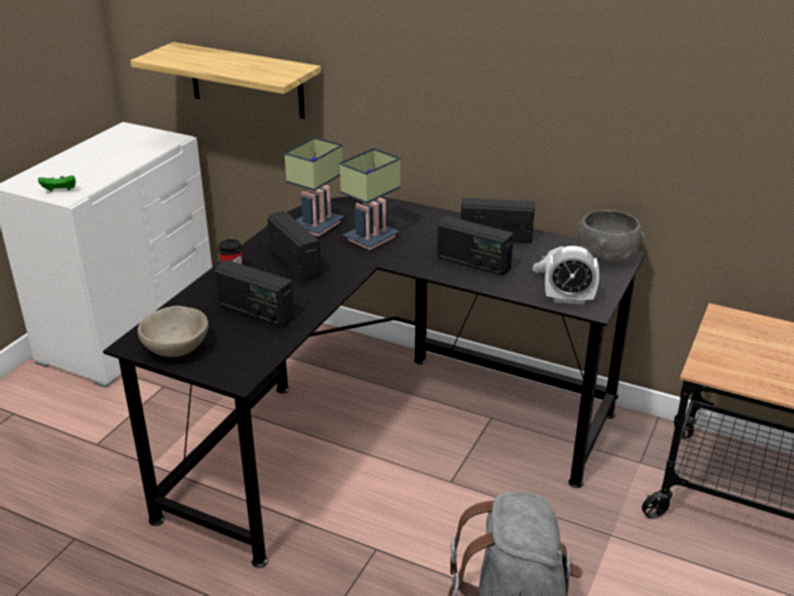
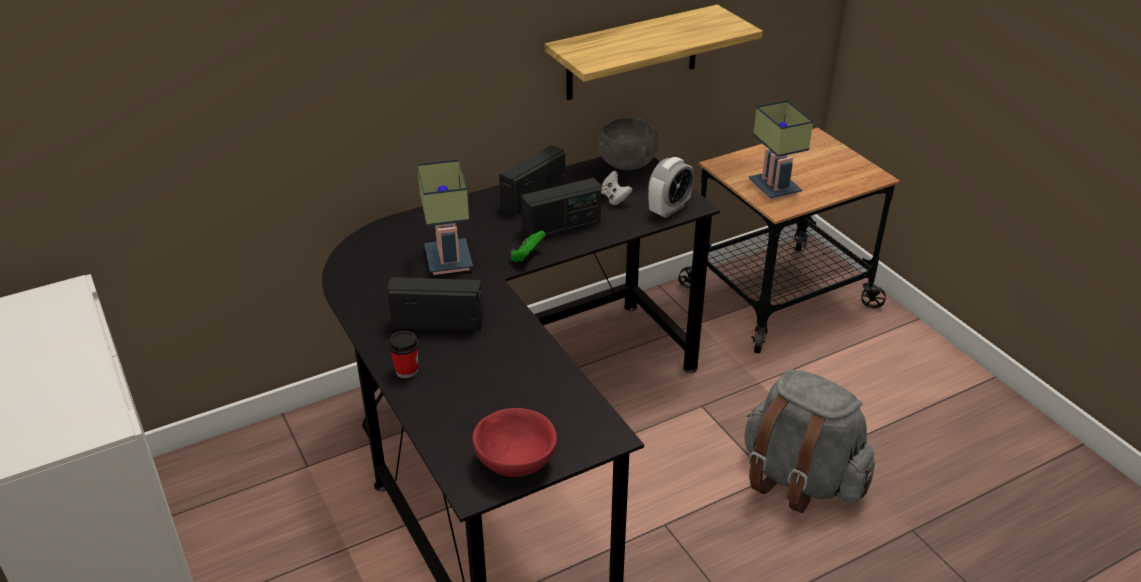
camera: 55 degrees left, 5 degrees up
(60, 191) = (77, 428): green game controller -> green game controller (527, 257)
(177, 349) = (516, 461): beige bowl -> red bowl
(246, 80) = (150, 166): shelf -> shelf (632, 53)
(255, 312) = (502, 383): radio -> none
(316, 224) = (376, 280): table lamp -> table lamp (771, 188)

